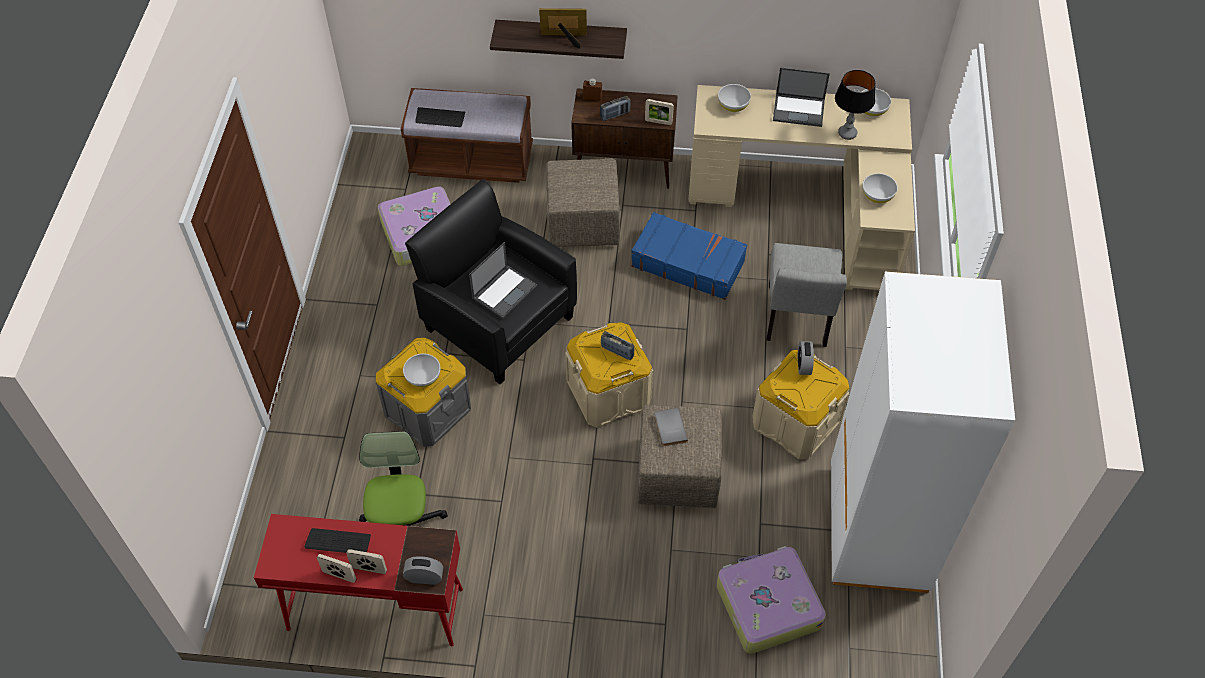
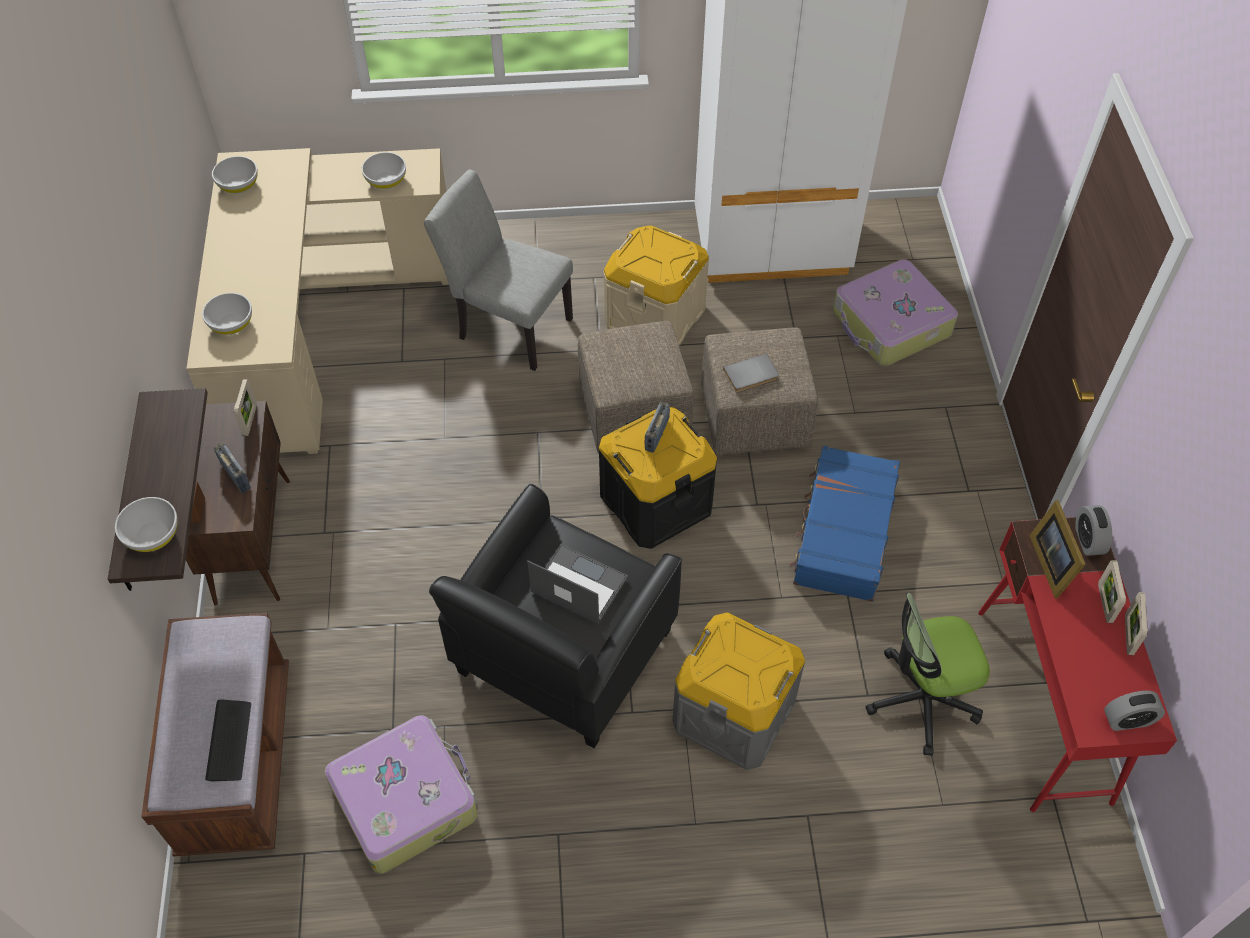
camera: 100 degrees left, 0 degrees up
(338, 542) = (1083, 649): keyboard -> none
(423, 377) = (755, 653): white bowl -> white bowl (153, 535)
(565, 38) = (164, 468): picture frame -> picture frame (1051, 563)
(584, 222) = (362, 576): beige ottoman -> beige ottoman (633, 412)
(608, 393) = (656, 502): beige storage box -> black storage box
(688, 263) = (426, 443): blue suitcase -> blue suitcase (843, 532)
(797, 321) = (507, 325): grey chair -> grey chair turned 150 degrees counterclockwise
(799, 110) = (240, 254): laptop -> none
(803, 365) = (634, 257): alarm clock -> alarm clock (1127, 720)
(847, 133) = (284, 206): table lamp -> none

